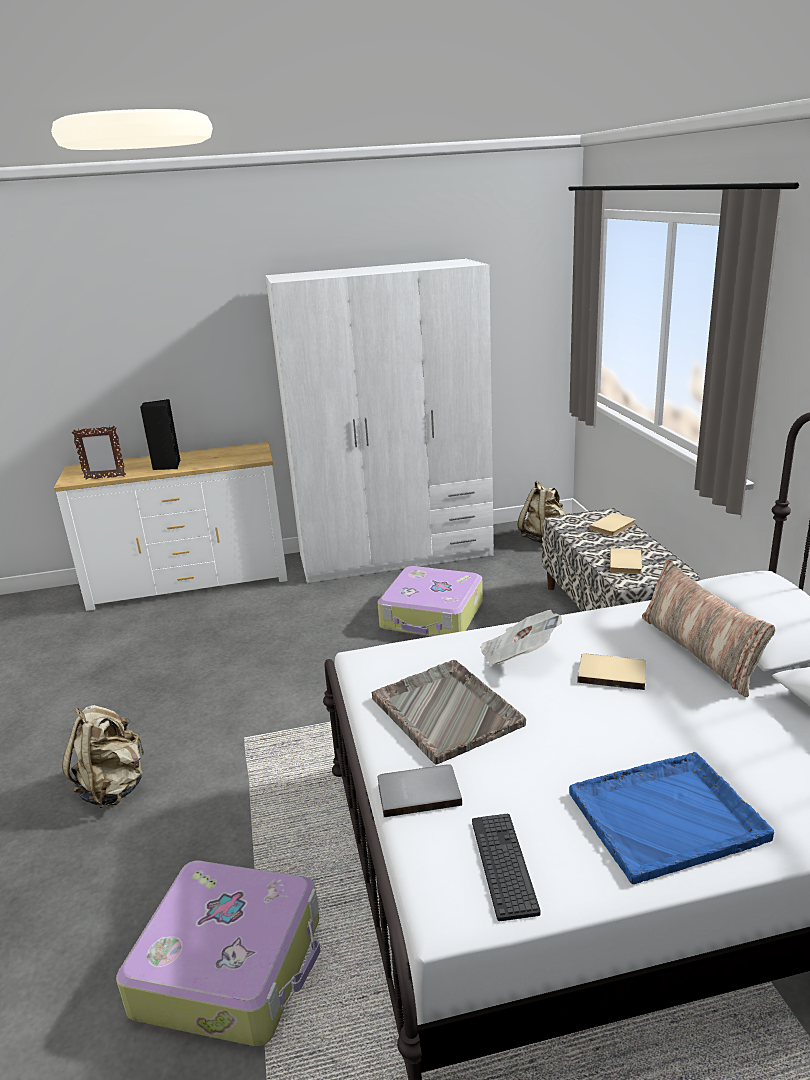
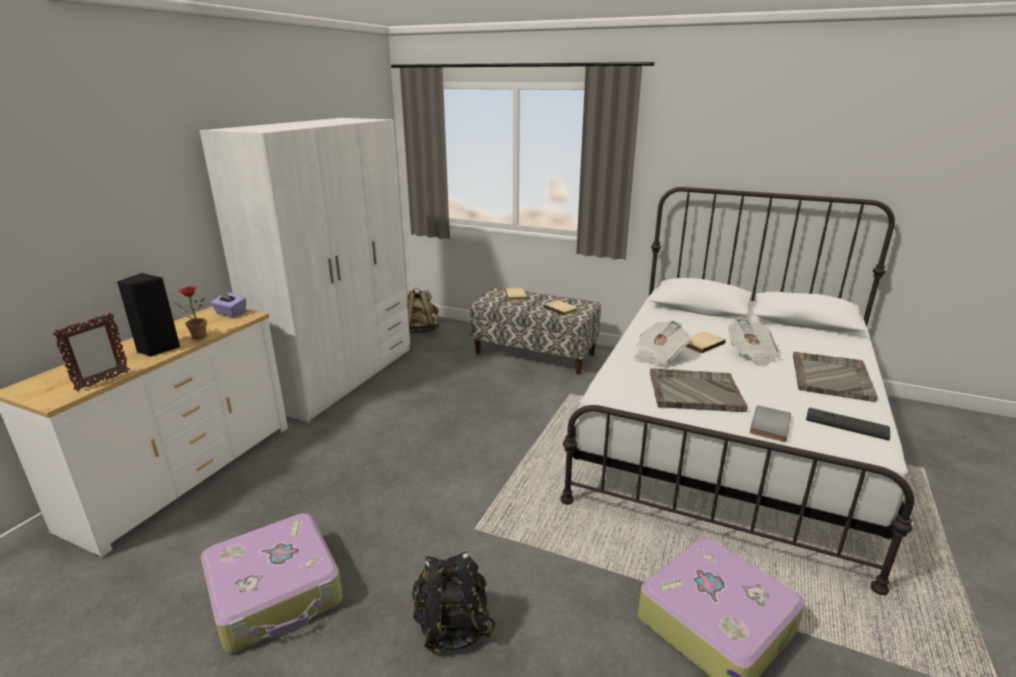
camera: 55 degrees left, 0 degrees up
(113, 788) = (452, 627): beige backpack -> black backpack
(199, 464) = (196, 337): none -> potted plant
(254, 452) = (230, 313): none -> purple tissue box
(432, 616) = (443, 397): suitcase -> suitcase (276, 592)
(638, 722) = (751, 355): none -> newspaper
(668, 816) = (831, 377): blue tray -> grey tray
(700, 651) = (703, 321): pillow -> none

